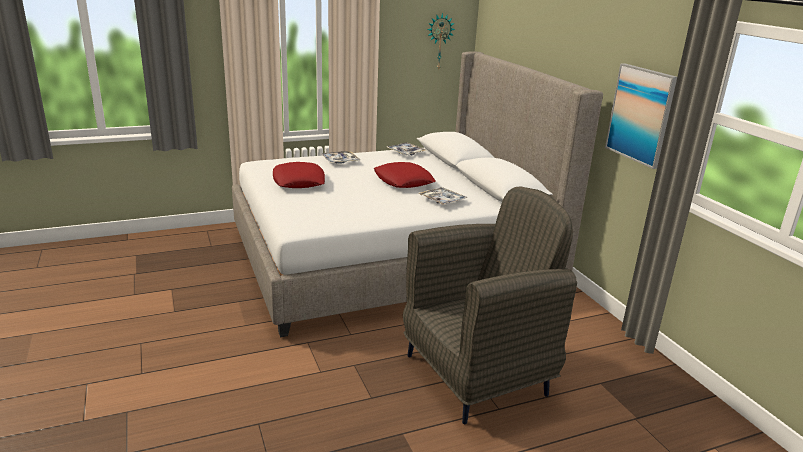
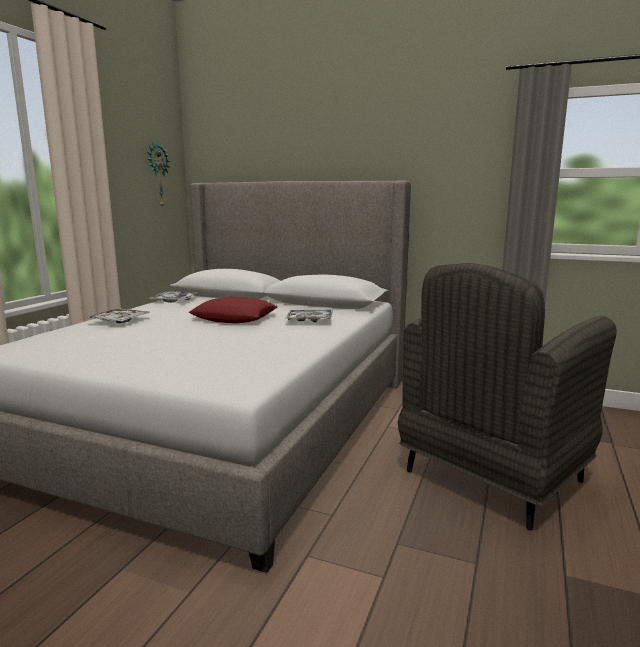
camera: 45 degrees left, 10 degrees down
(299, 181) = (116, 348): red pillow -> none
(477, 374) = (491, 478): grey armchair -> grey armchair turned 150 degrees counterclockwise
(641, 114) = (459, 192): picture -> none

